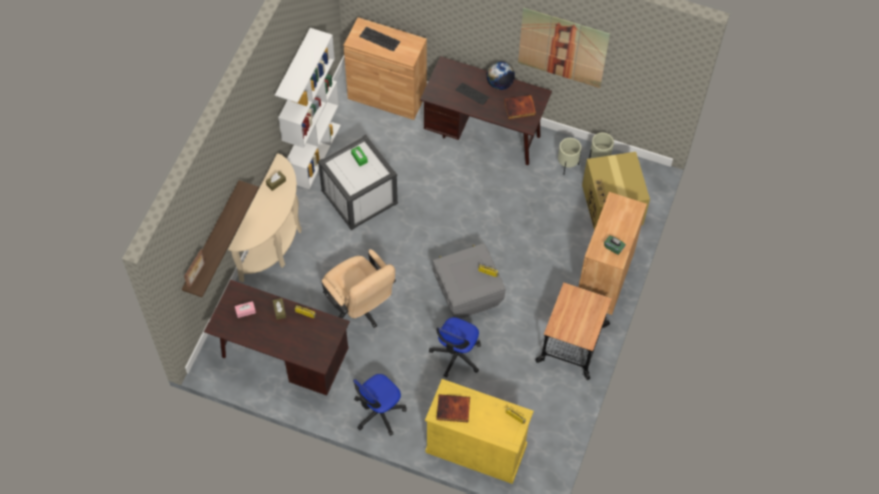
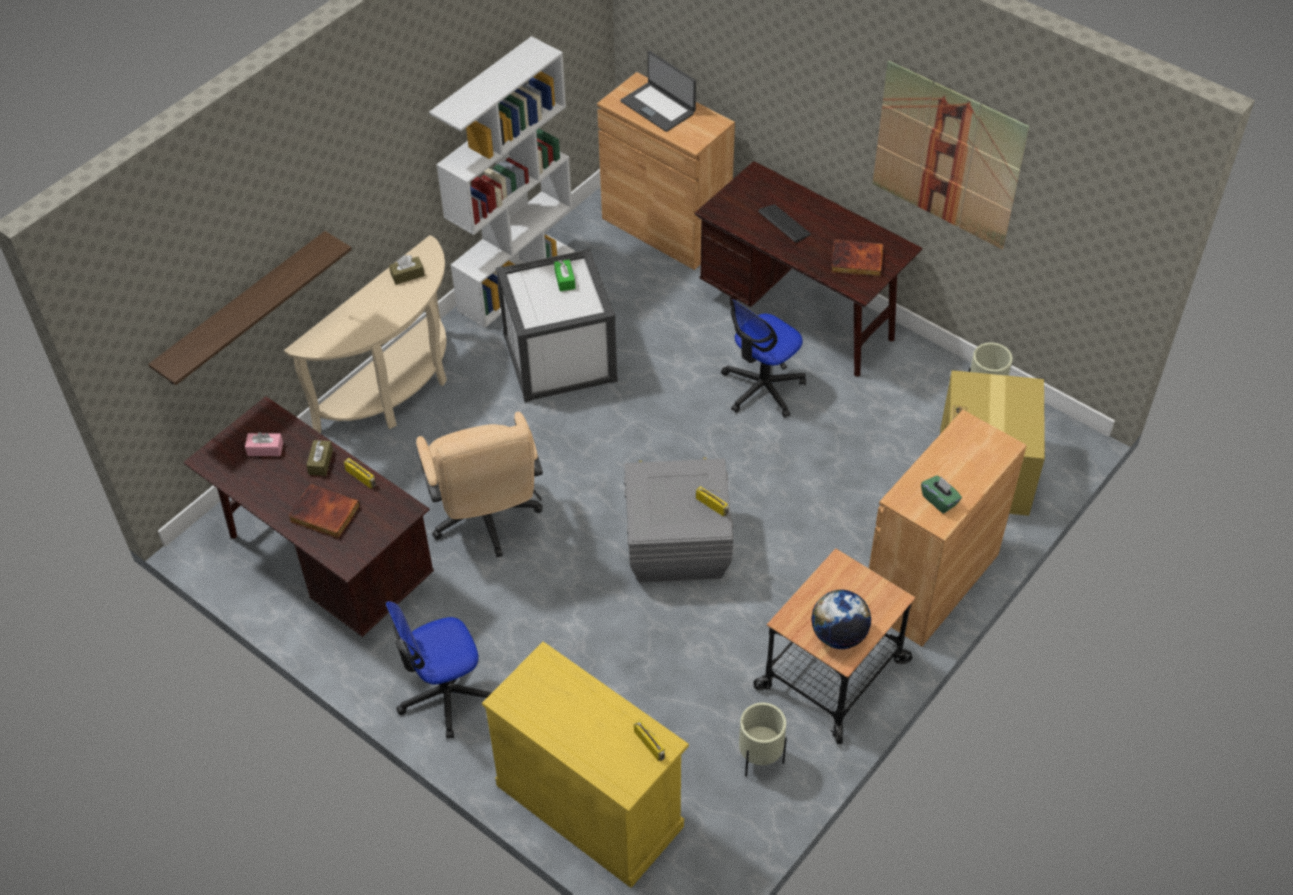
camera: 20 degrees right, 10 degrees down
(197, 275) = (184, 350): picture frame -> none
(380, 39) = (658, 107): keyboard -> laptop
(453, 410) = (539, 700): book -> book (324, 514)
(456, 355) = (618, 639): office chair -> office chair (762, 388)
(500, 83) = (837, 219): globe -> globe (838, 635)
(567, 166) = (924, 393): beige planter -> beige planter (759, 759)

